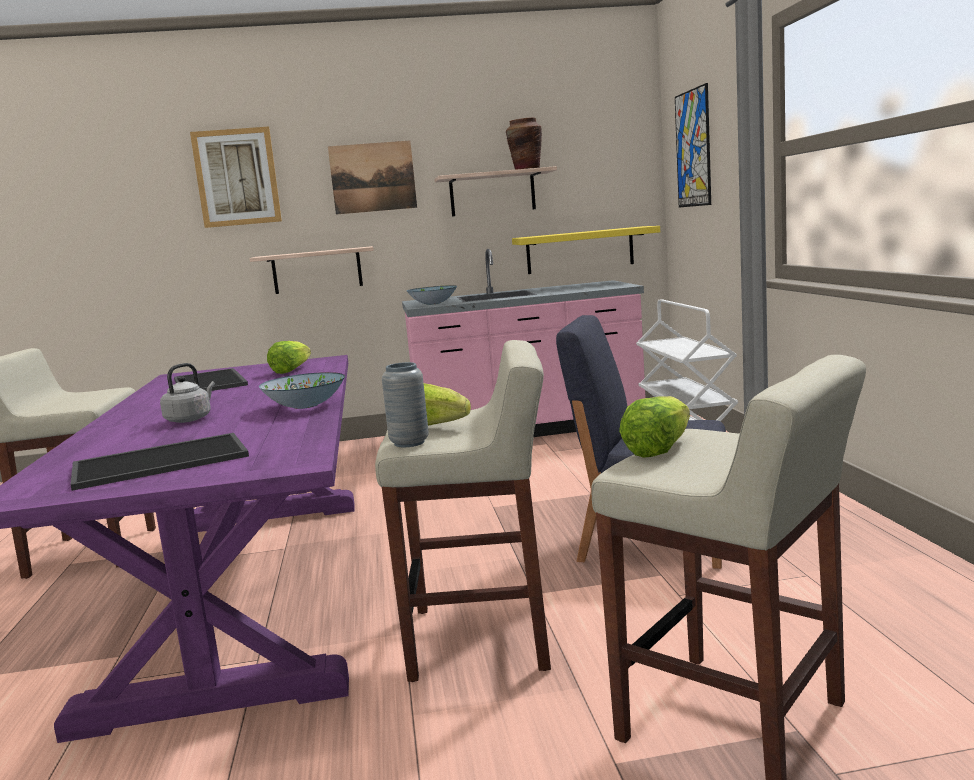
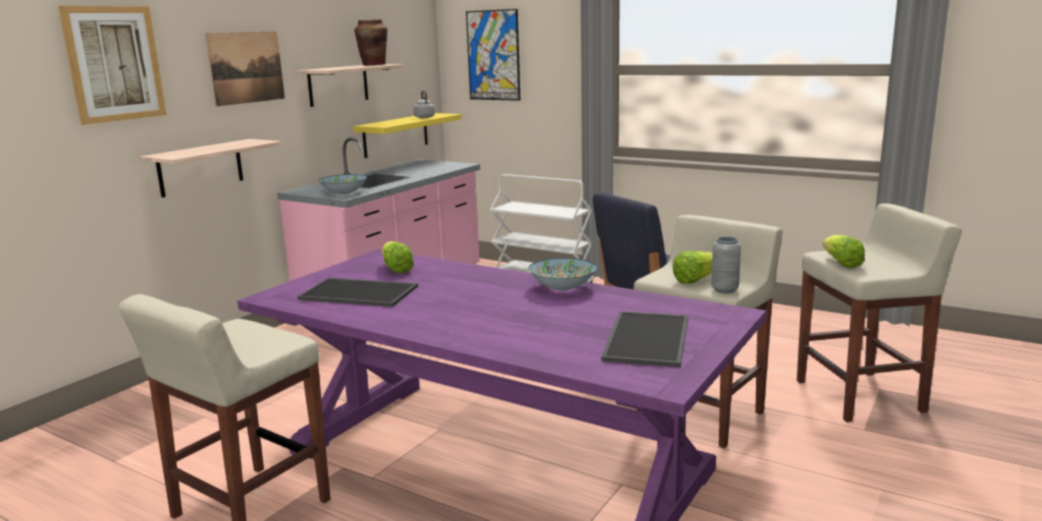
camera: 50 degrees left, 5 degrees up
(190, 419) = (513, 316): grey kettle -> grey kettle (424, 117)

